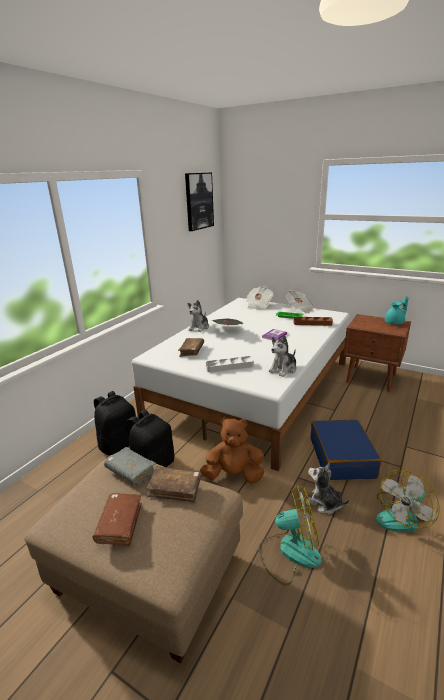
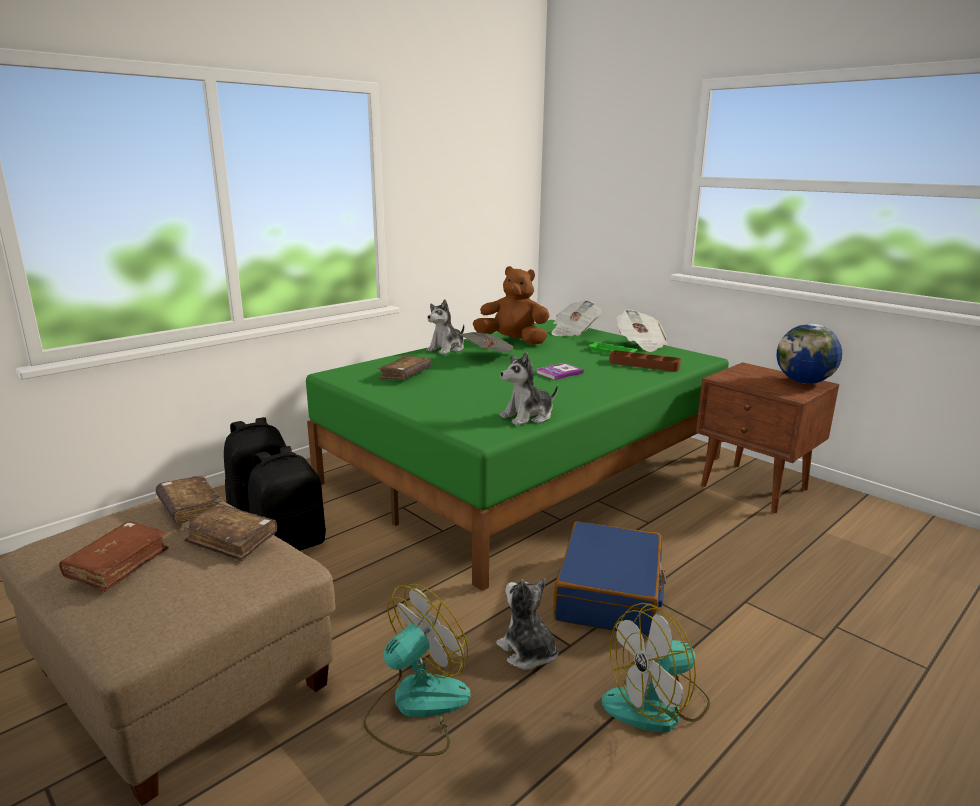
camera: 15 degrees right, 5 degrees down
(131, 471) = (191, 509): grey book -> brown book
(199, 201) = (492, 147): picture -> none
(229, 366) = (443, 401): grey tray -> none
(234, 475) = (405, 582): brown plush toy -> brown plush toy (513, 341)
(253, 389) = (525, 470): white bed -> green bed
(289, 552) = (416, 707): fan -> fan turned 60 degrees counterclockwise
(395, 322) = (804, 382): turquoise teapot -> globe

